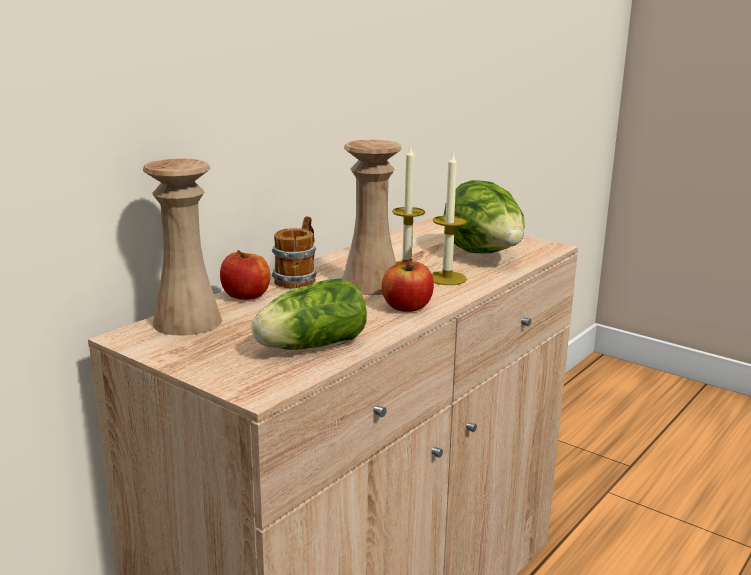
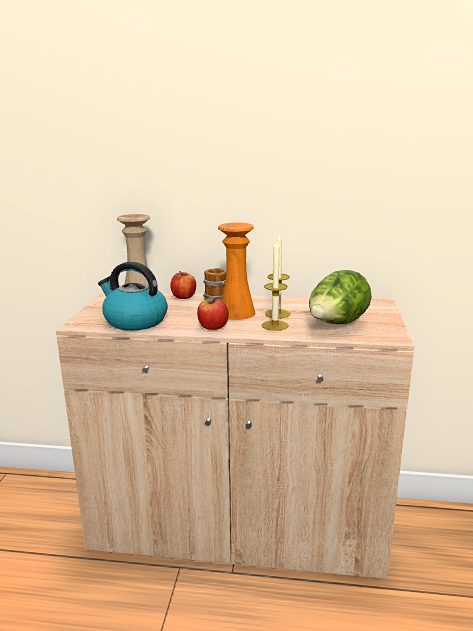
camera: 60 degrees right, 0 degrees up
(308, 346) = (134, 321): lettuce -> kettle
(371, 284) = (236, 313): beige vase -> orange vase

